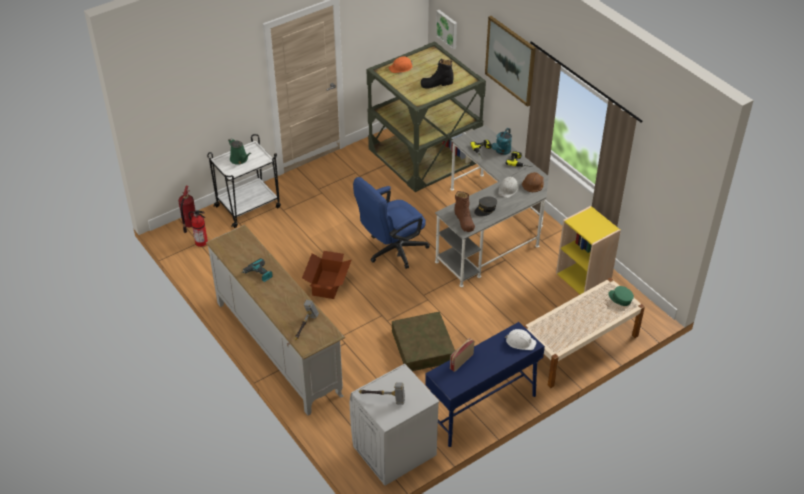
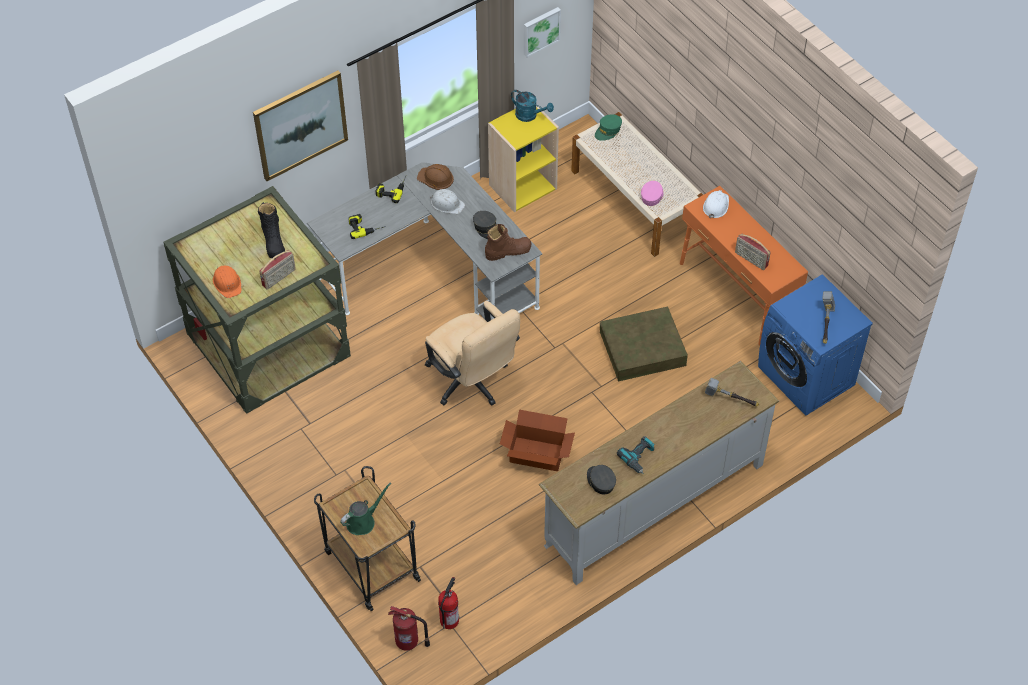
camera: 90 degrees left, 10 degrees up
(240, 254) = (600, 481): none -> grey cap
(248, 206) = (371, 564): white cart -> brown cart
(391, 251) = (472, 382): blue office chair -> beige office chair
(394, 451) = (806, 377): white washing machine -> blue washing machine
(405, 87) = (279, 278): none -> radio
(447, 28) = (175, 206): picture -> picture (540, 30)
(481, 408) = (735, 295): blue console table -> orange console table
(501, 151) = (368, 207): turquoise watering can -> turquoise watering can (530, 115)
(550, 324) = (652, 196): none -> pink cap

